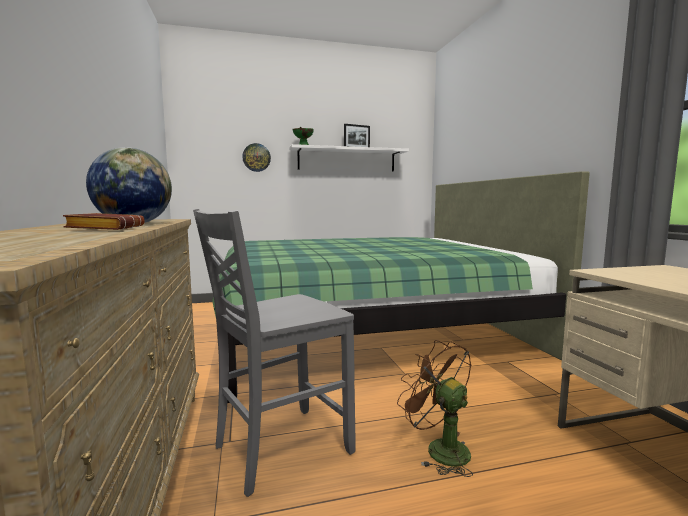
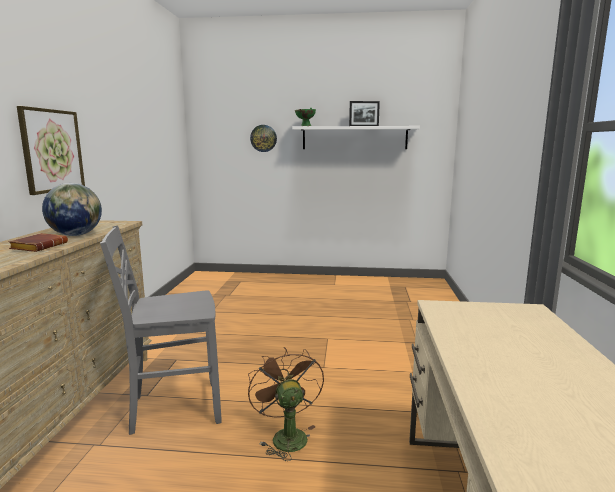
camera: 20 degrees right, 5 degrees up
(67, 117) = (52, 150): none -> picture
(368, 329) = (334, 317): green bed -> none

